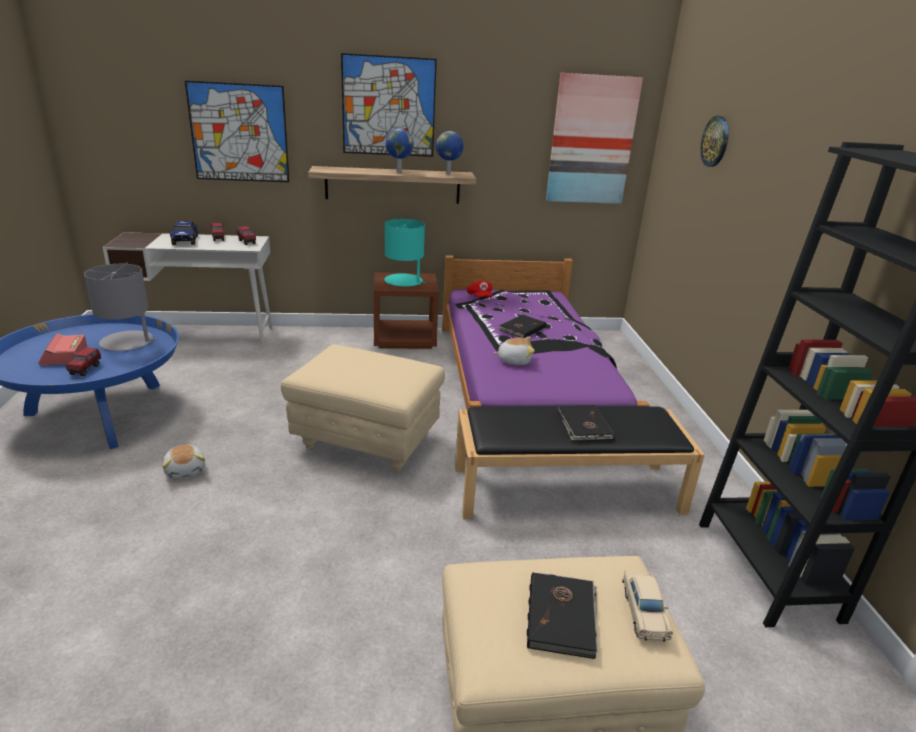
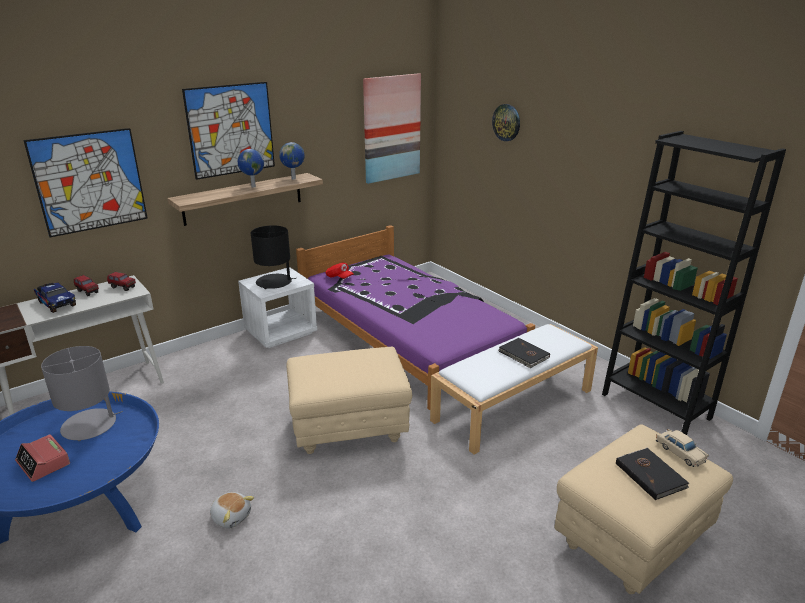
camera: 30 degrees left, 0 degrees up
(86, 369) = (88, 466): toy truck -> none
(404, 281) = (274, 282): turquoise table lamp -> black table lamp
(405, 338) = (281, 332): brown nightstand -> white nightstand
(514, 360) = (425, 323): plush toy -> none
(521, 328) = (401, 295): black book -> none
(568, 489) = (513, 404): black bench -> white bench

